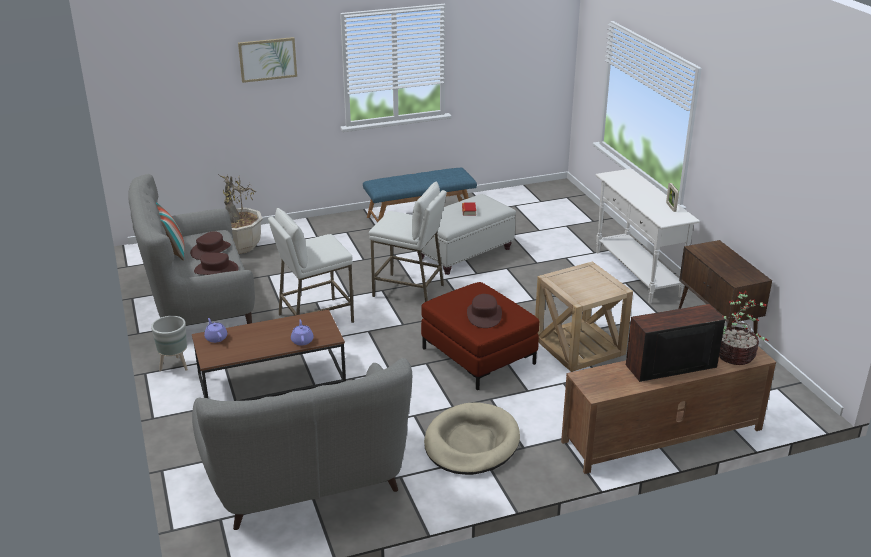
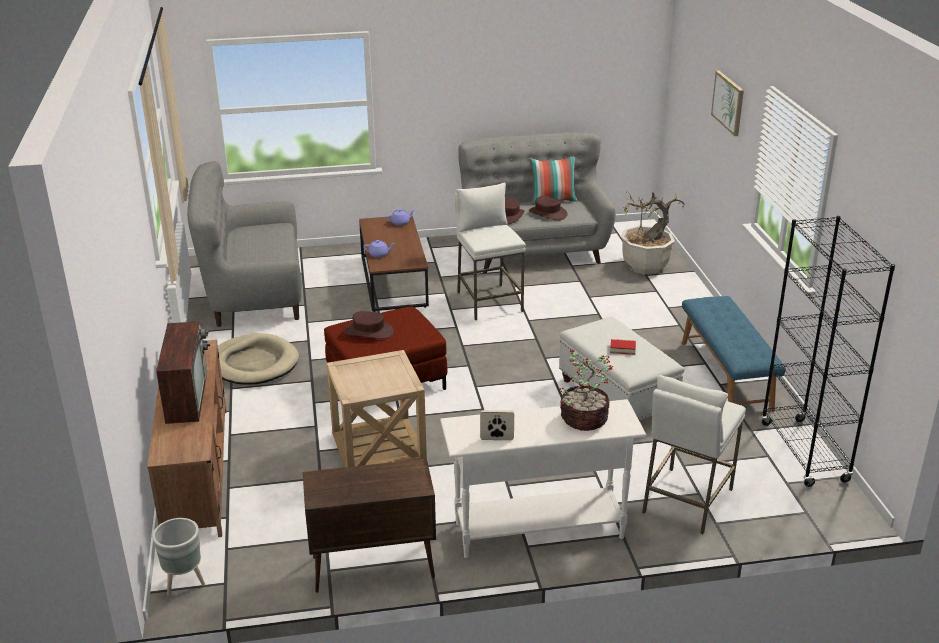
camera: 100 degrees right, 0 degrees up
(174, 366) = (432, 244): grey planter -> grey planter (185, 583)
(409, 290) = (531, 354): white stool -> white stool (686, 501)
(506, 195) = (804, 452): none -> black bookcase
(736, 356) = (175, 442): potted plant -> potted plant (582, 419)

